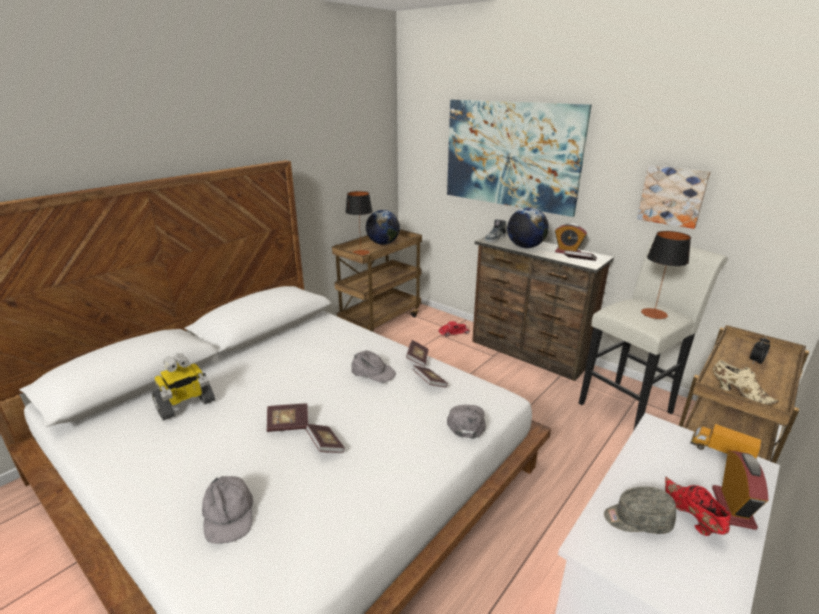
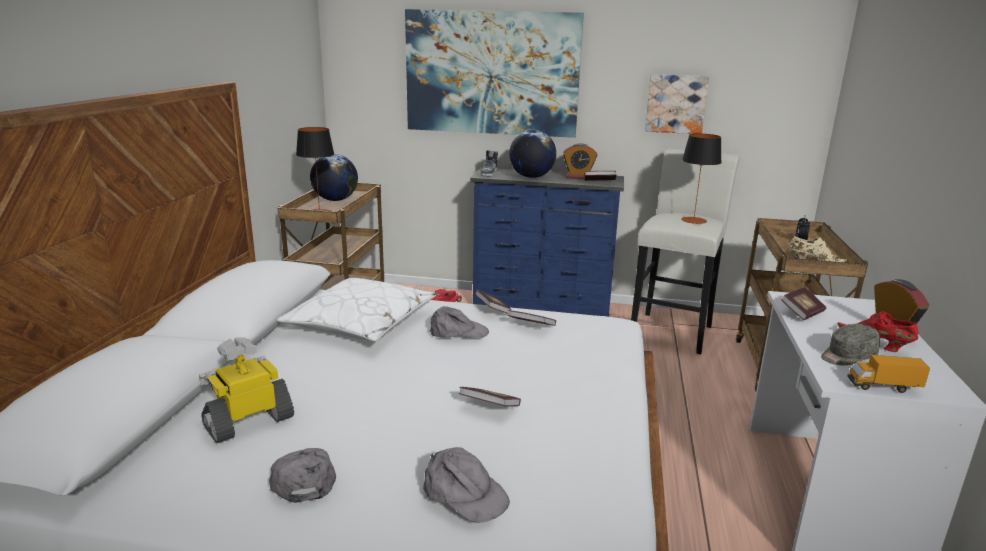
camera: 30 degrees left, 5 degrees down
(185, 405) = (249, 421): toy robot -> toy robot turned 150 degrees counterclockwise
(288, 424) = (422, 400): book -> book (802, 313)
(320, 347) = (361, 323): none -> white pillow
(466, 422) = (607, 349): grey cap -> grey cap (302, 477)
(528, 353) = (542, 306): brown dresser -> blue dresser
(720, 452) = (845, 302): toy truck -> toy truck (883, 387)

